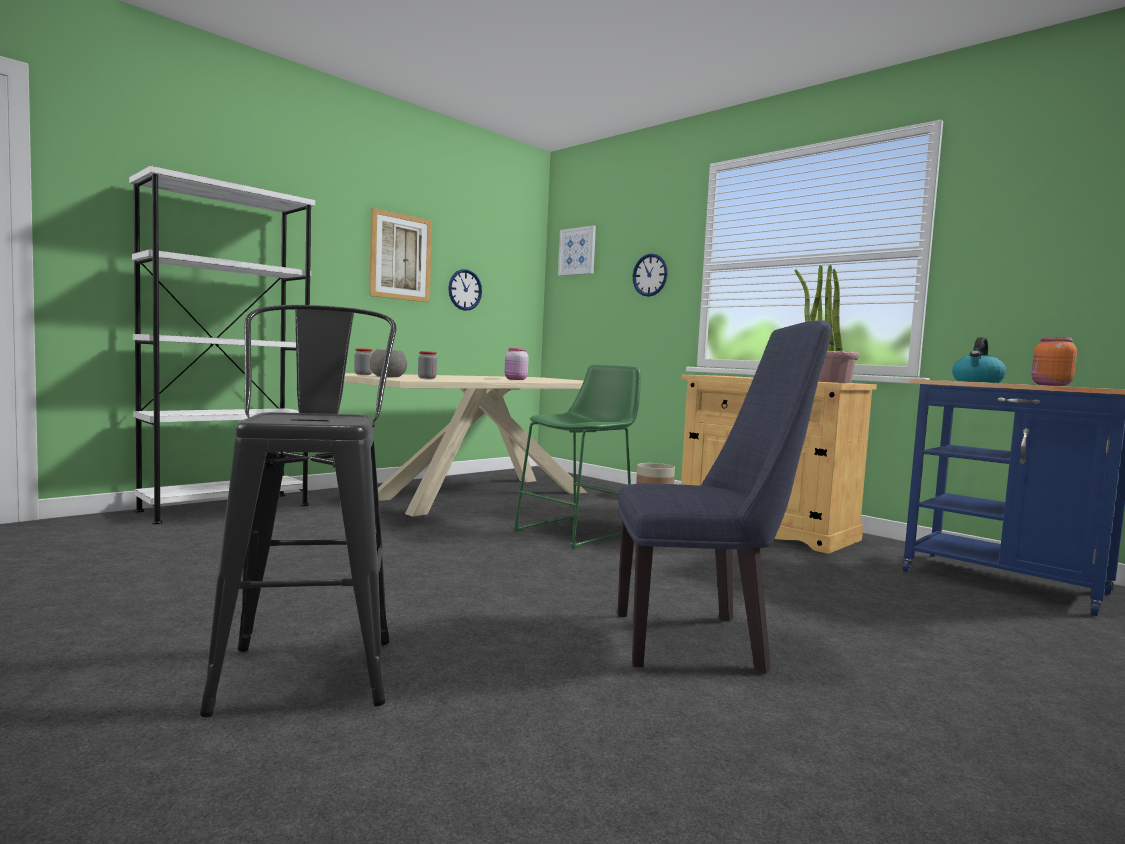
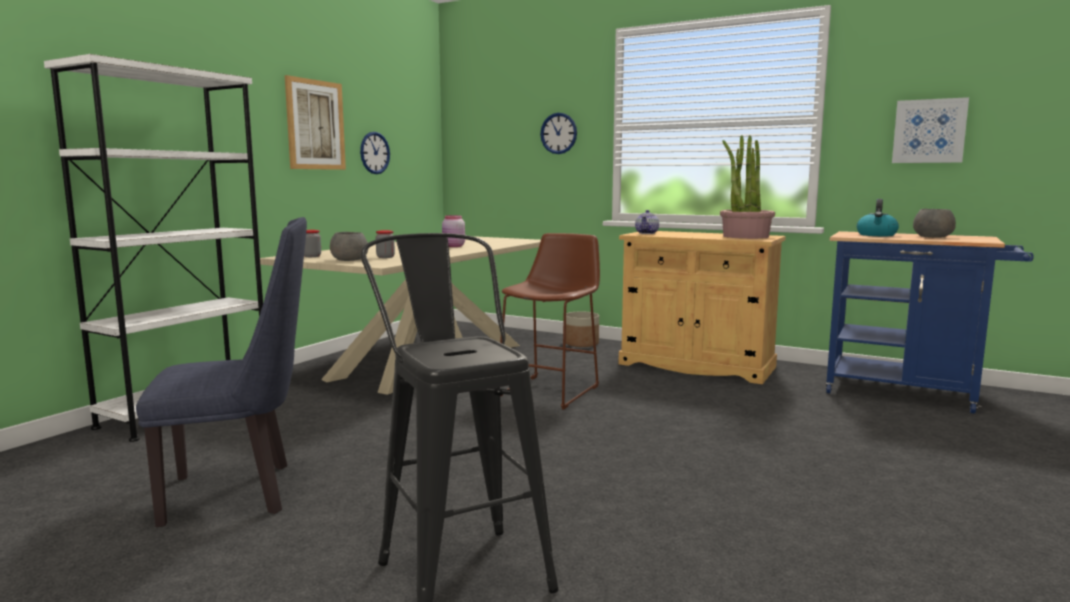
camera: 15 degrees left, 5 degrees up
(577, 251) = (477, 107): picture -> picture (929, 131)
(579, 531) = (552, 390): green stool -> brown stool
(702, 641) = (739, 483): blue chair -> blue chair (242, 492)
(717, 375) = (647, 233): none -> teapot
(1050, 385) = (932, 237): orange jar -> grey bowl

